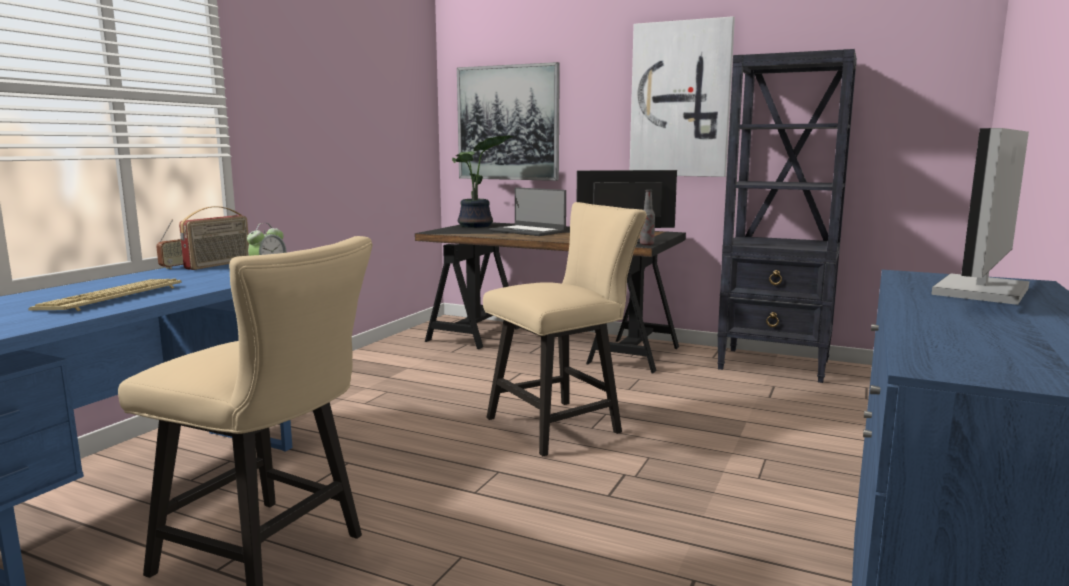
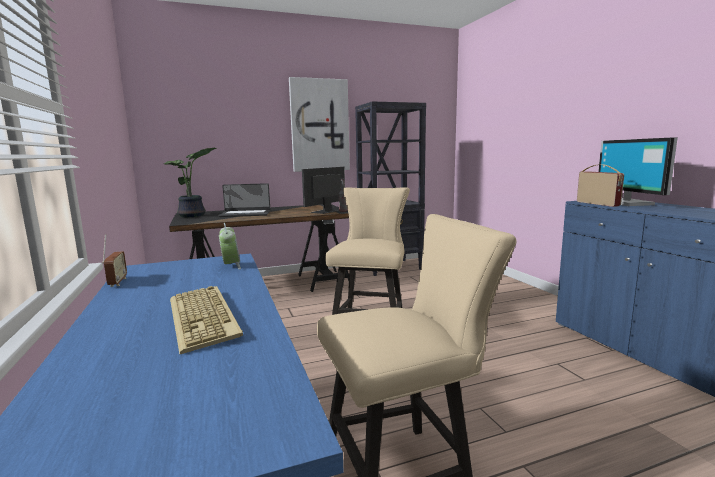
camera: 45 degrees left, 0 degrees up
(219, 265) = (151, 272): radio -> radio (598, 204)
(508, 123) = (197, 139): picture -> none

